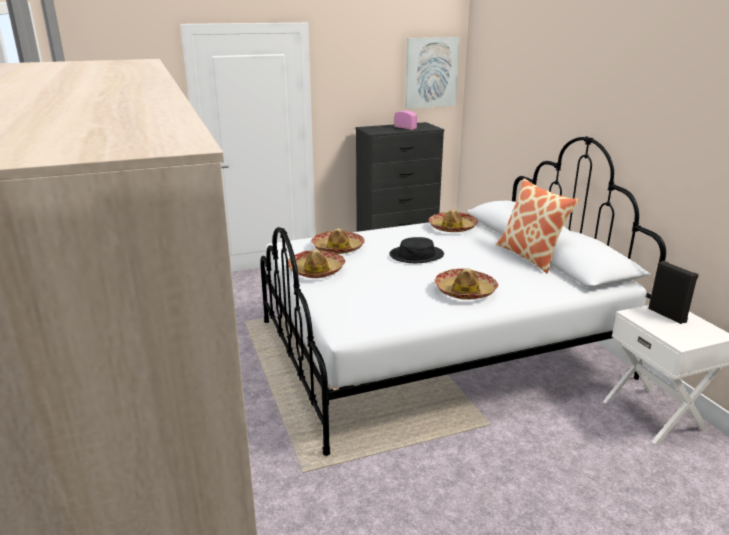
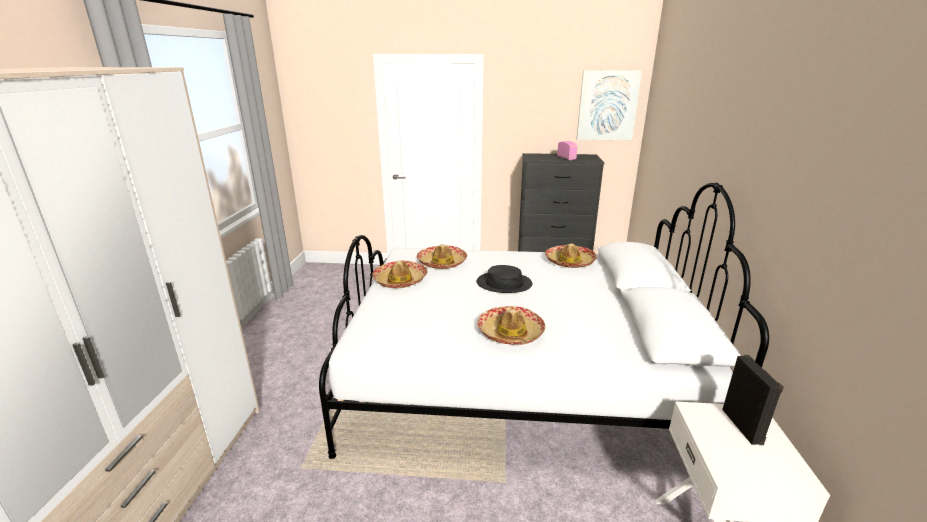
camera: 25 degrees right, 0 degrees up
(531, 256) = (622, 309): pillow -> none

